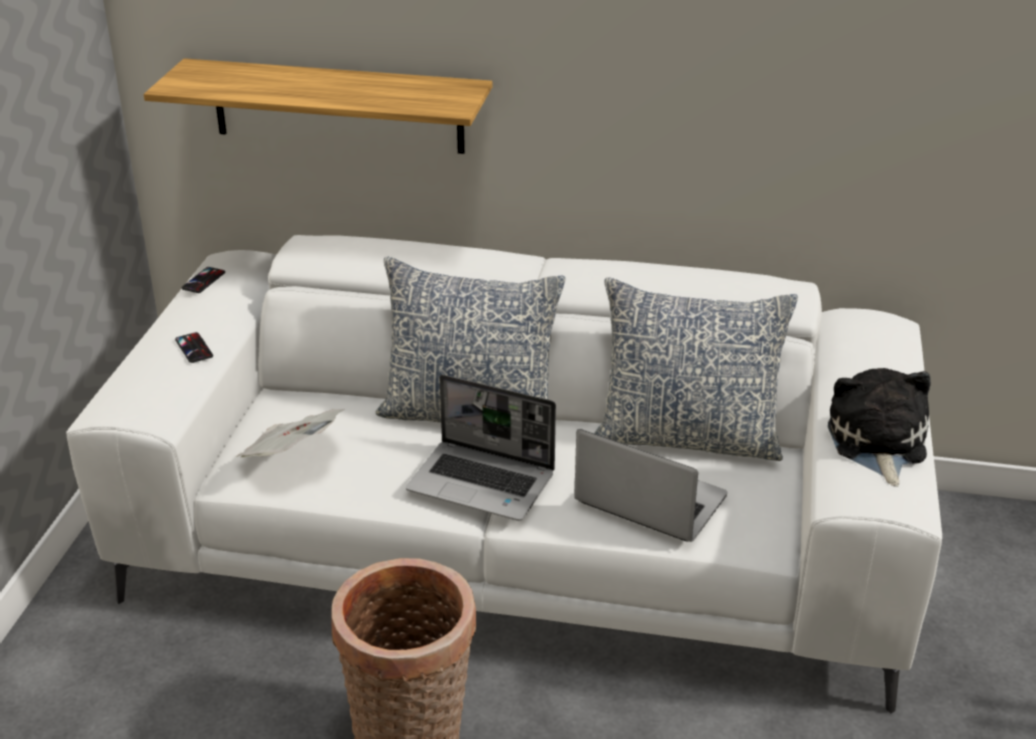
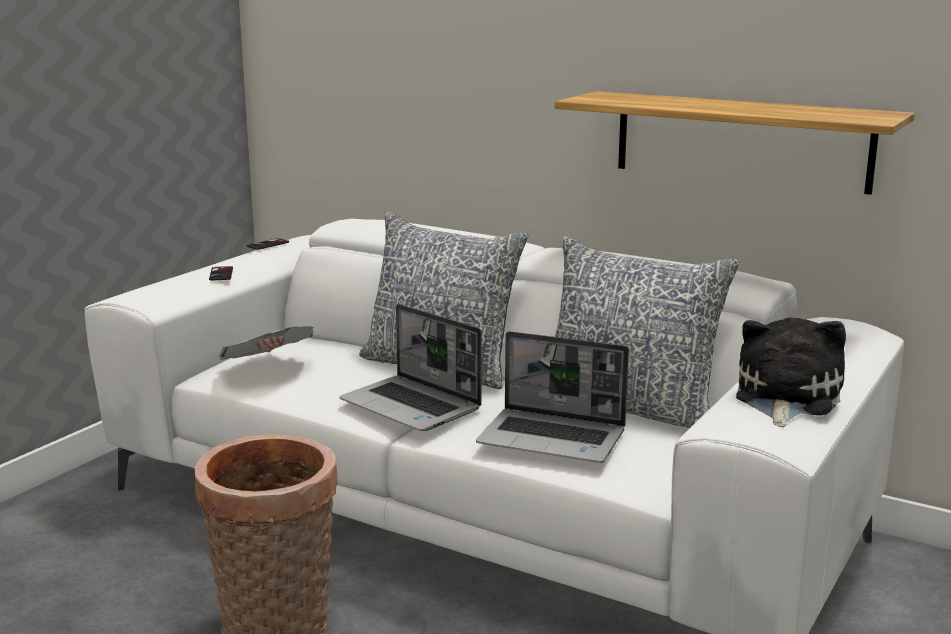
camera: 20 degrees right, 15 degrees down
(337, 106) = (395, 106): shelf -> shelf (741, 141)
(648, 501) = (554, 438): laptop -> laptop turned 150 degrees clockwise

